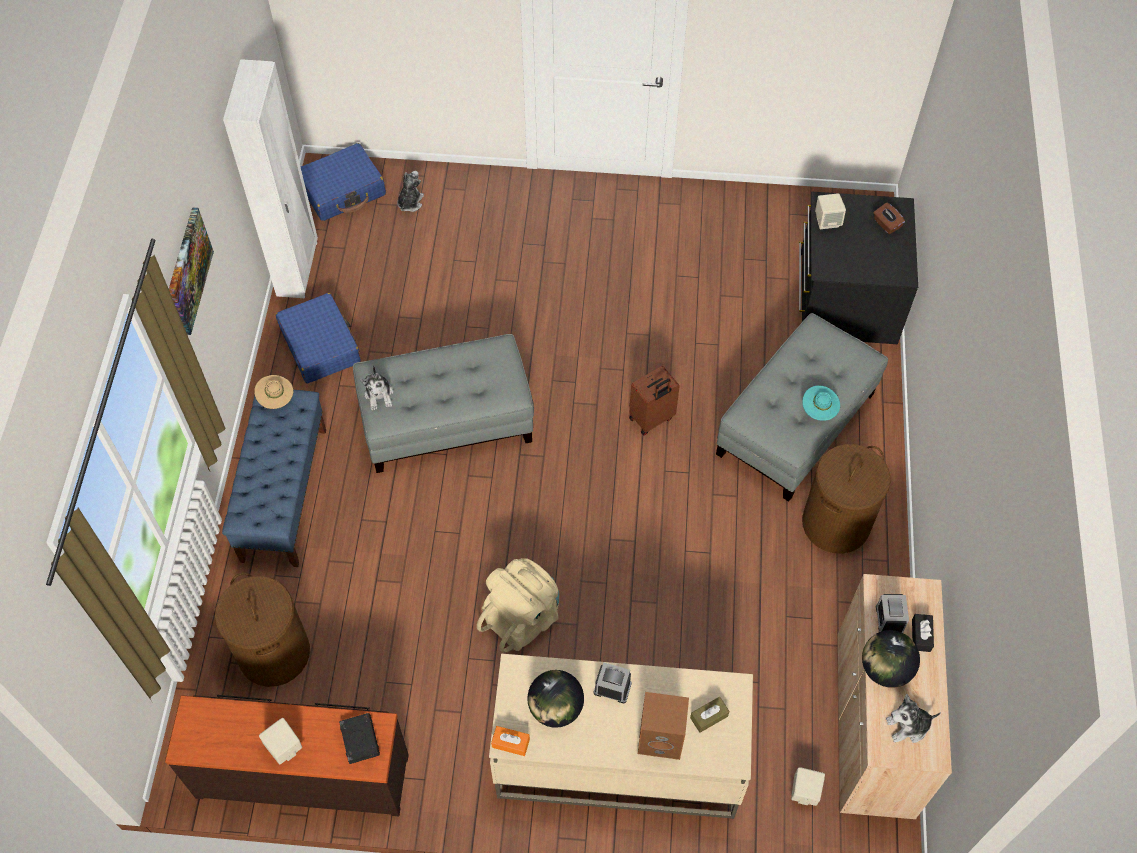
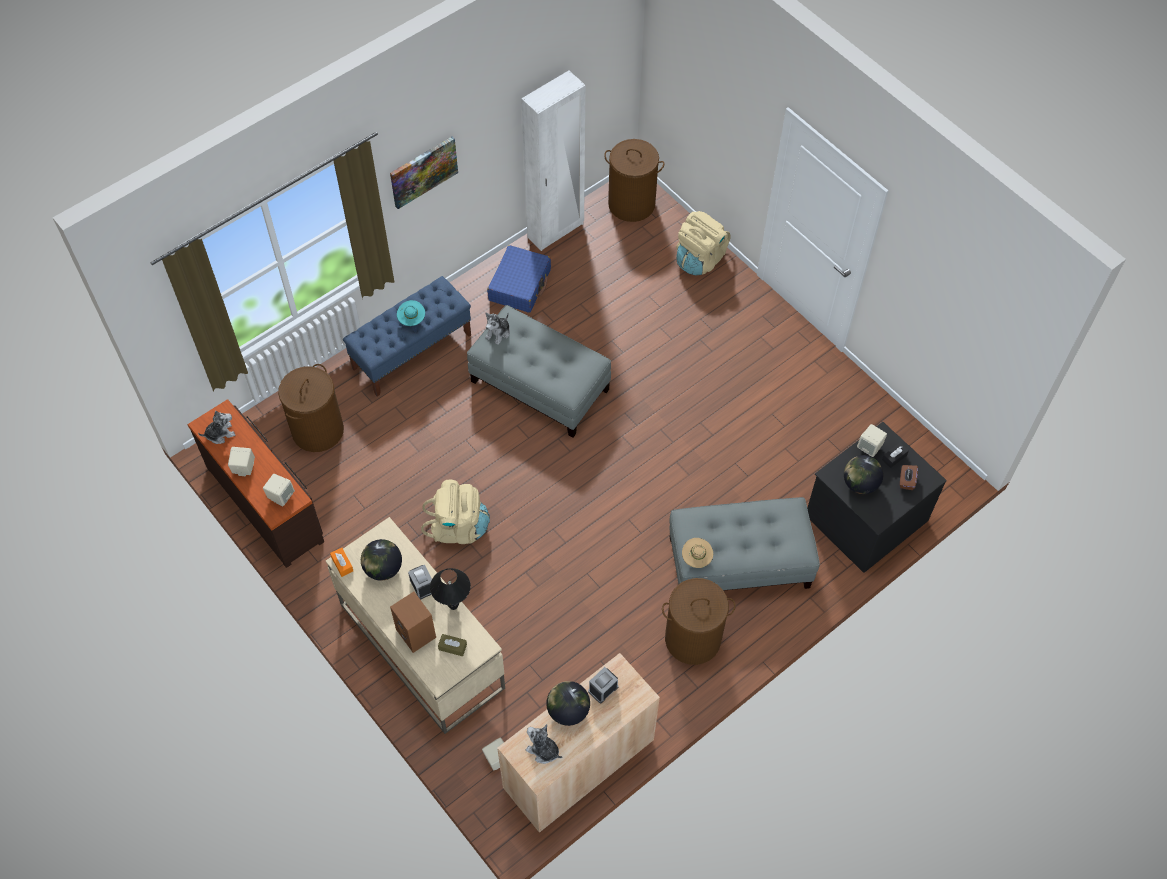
camera: 45 degrees right, 0 degrees up
(276, 399) = (443, 290): beige hat -> beige hat (696, 558)
(343, 190) = (632, 204): blue suitcase -> brown laundry basket
(359, 739) = (281, 496): black book -> beige speaker
(410, 202) = (662, 241): plush toy -> plush toy (220, 433)
(462, 192) = (699, 259): none -> beige backpack
(652, 419) = (656, 484): brown suitcase -> none
(664, 679) = (453, 606): none -> black table lamp
(819, 411) = (734, 555): turquoise hat -> turquoise hat (411, 320)
(855, 257) = (860, 484): none -> globe
(921, 635) = (610, 714): black tissue box -> black tissue box (894, 457)

